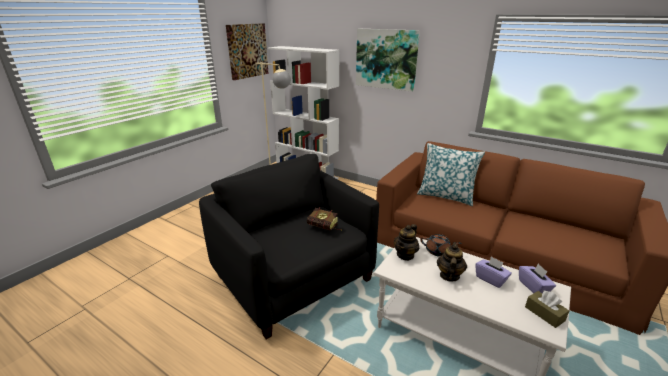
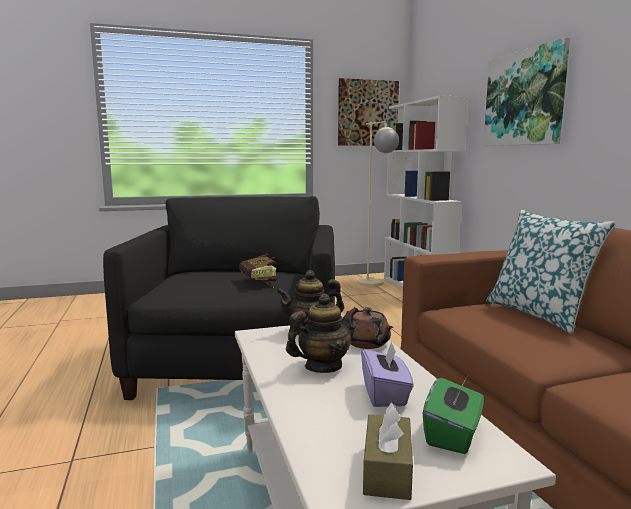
camera: 40 degrees right, 15 degrees down
(534, 286) = (453, 435): purple tissue box -> green tissue box

